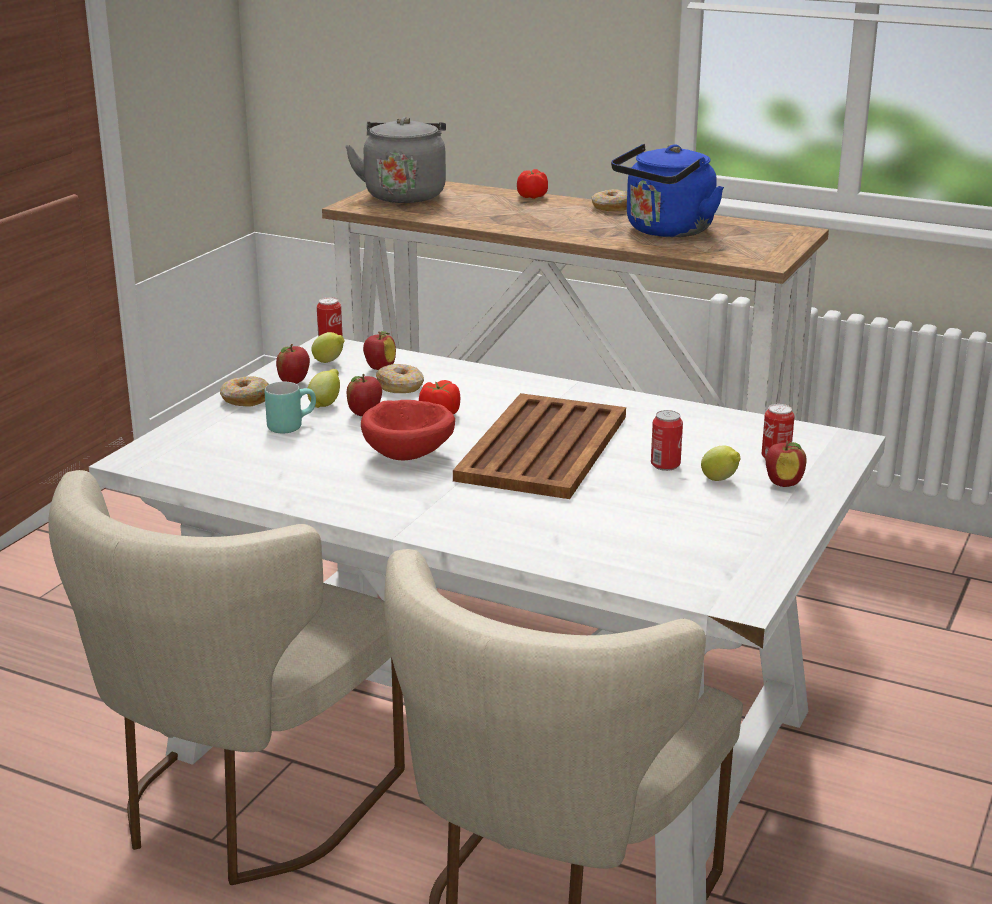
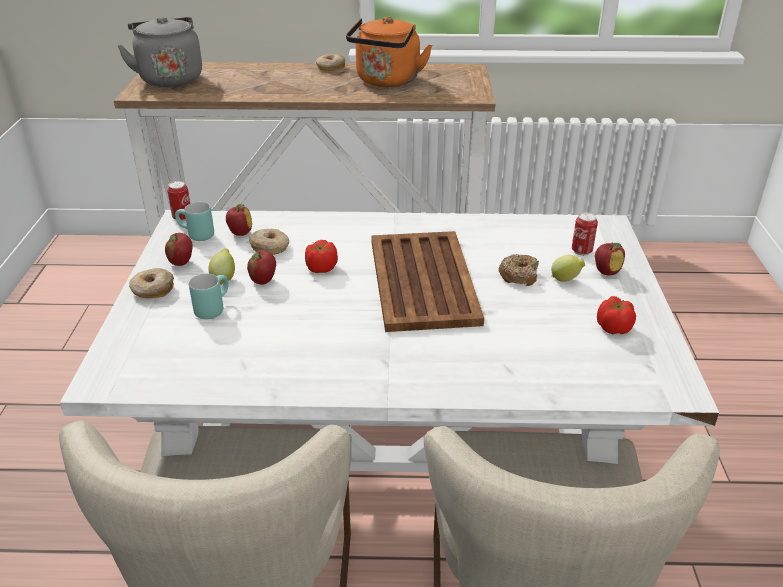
camera: 25 degrees left, 10 degrees up
(329, 362) = (195, 236): lemon -> turquoise mug
(410, 455) = (332, 314): red bowl -> none
(532, 196) = (266, 66): tomato -> tomato (613, 327)
(665, 465) = (519, 275): can -> donut
(666, 231) = (387, 82): blue kettle -> orange kettle

